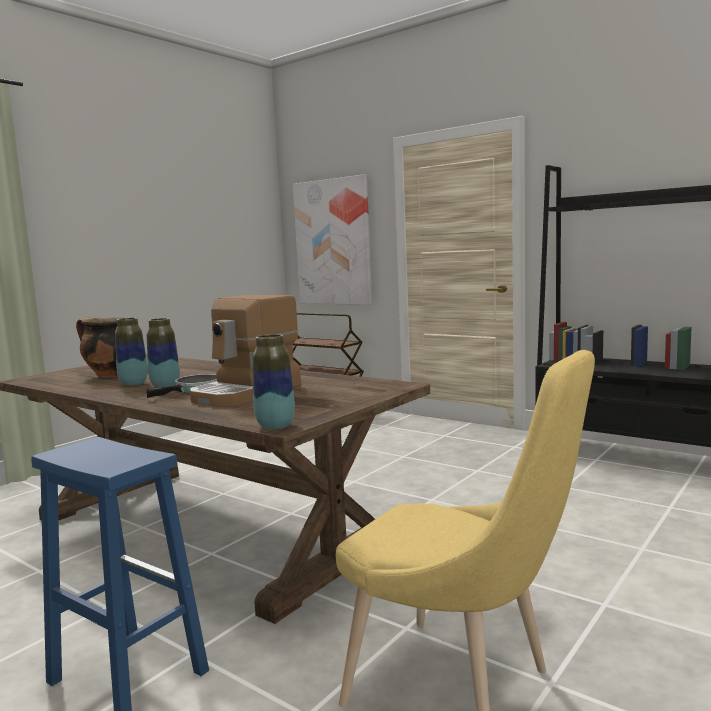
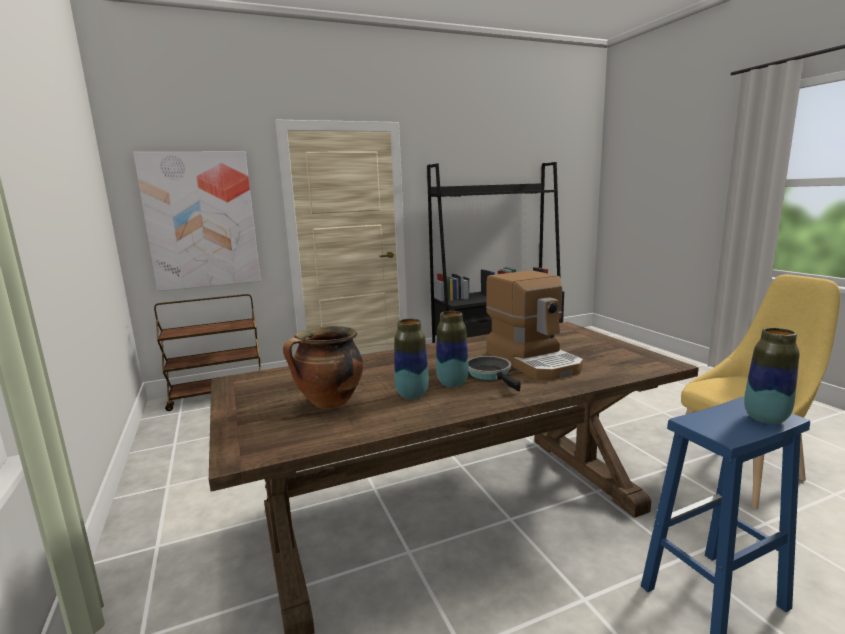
camera: 60 degrees left, 5 degrees up
(275, 426) = (665, 365): vase -> vase (765, 418)

